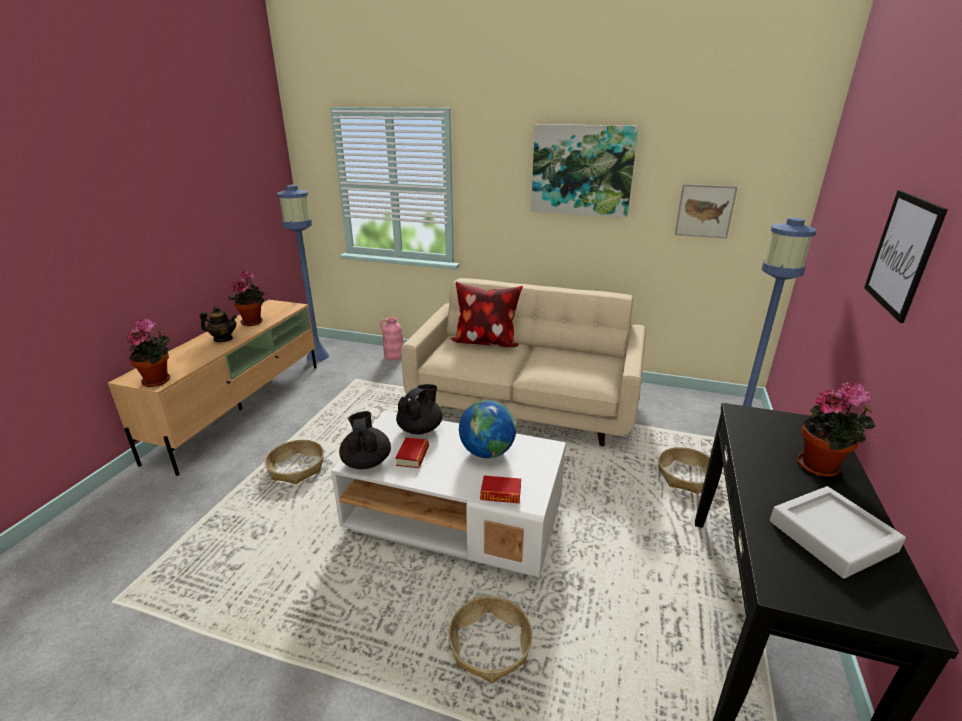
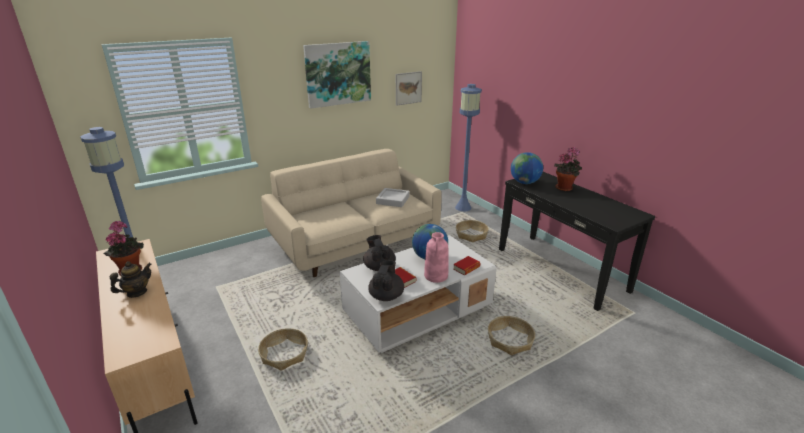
camera: 50 degrees left, 0 degrees up
(159, 380) = (159, 342): potted plant -> none
(366, 461) = (386, 296): black teapot -> black teapot turned 75 degrees clockwise
(394, 356) = (216, 259): pink vase -> pink vase (436, 276)
(485, 342) = (322, 209): pillow -> none
(751, 420) = (524, 183): none -> globe
(831, 536) = (599, 205): grey tray -> grey tray (393, 200)
(902, 254) = (549, 92): picture -> none

